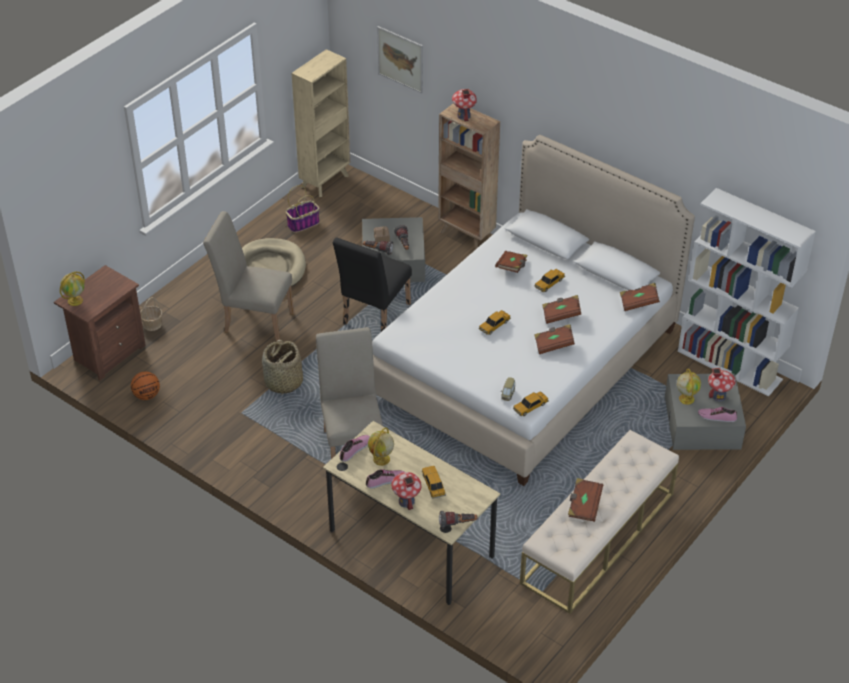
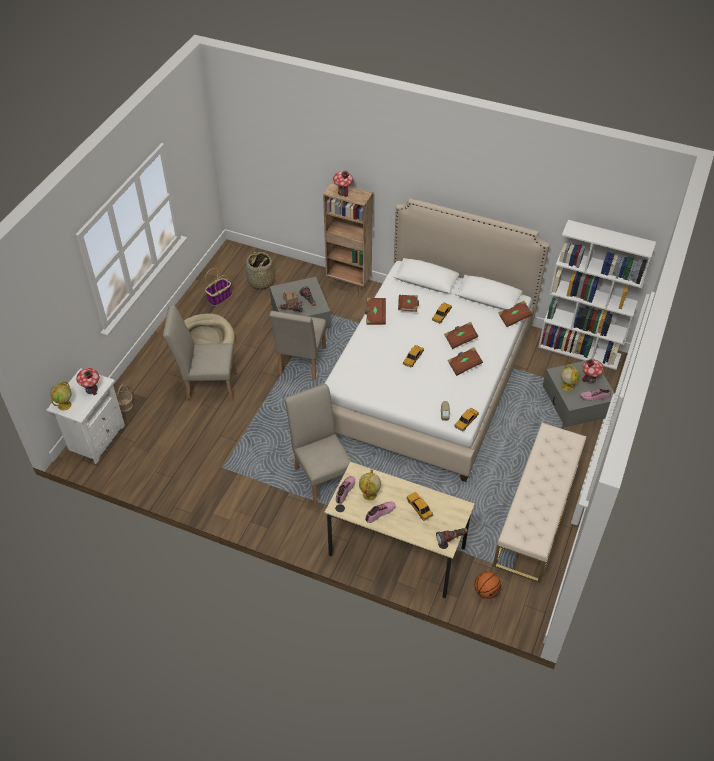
camera: 15 degrees left, 5 degrees up
(108, 353) = (95, 438): brown nightstand -> white nightstand
(146, 395) = (139, 469): basketball -> basketball (486, 591)
(283, 382) = (248, 434): basket -> basket (261, 282)
(325, 181) = (225, 259): beige bookcase -> none
(373, 317) = (300, 364): black chair -> beige chair
(400, 59) = (279, 154): picture -> none
(406, 501) = (403, 527): toy house -> toy house (91, 389)
(584, 505) = (533, 495): brown book -> brown book (375, 315)

